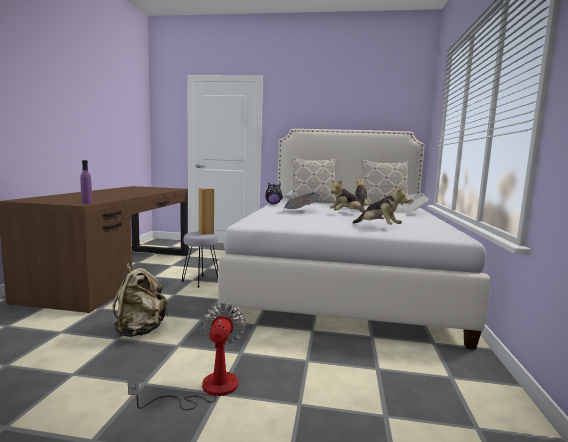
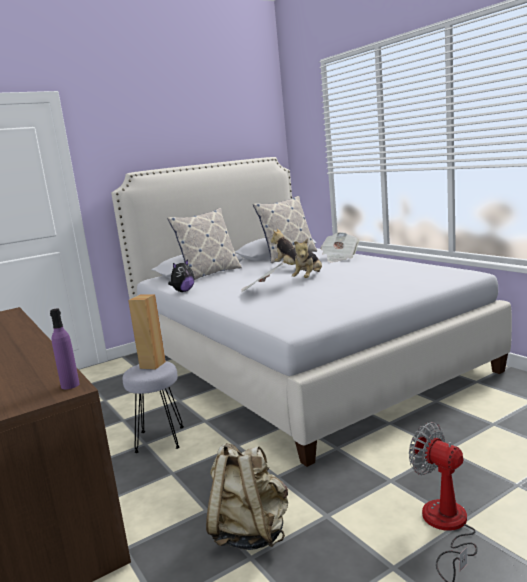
camera: 40 degrees left, 5 degrees up
(378, 227) = (394, 284): plush toy -> none

